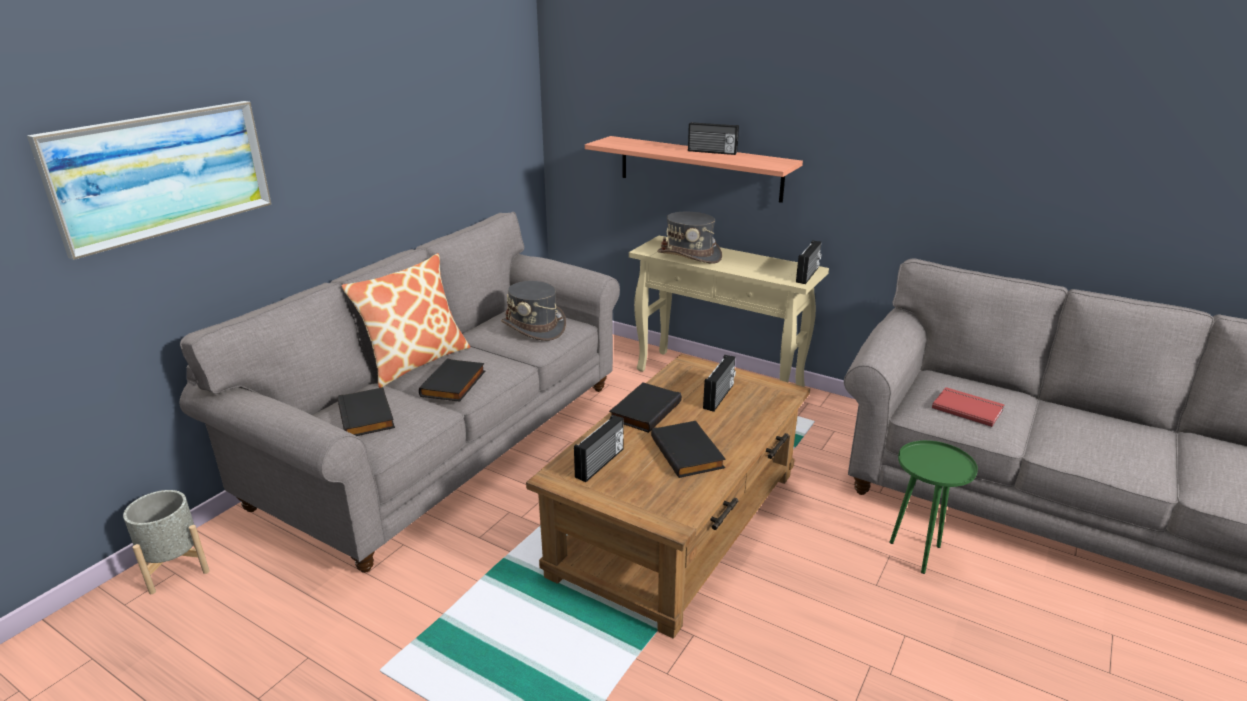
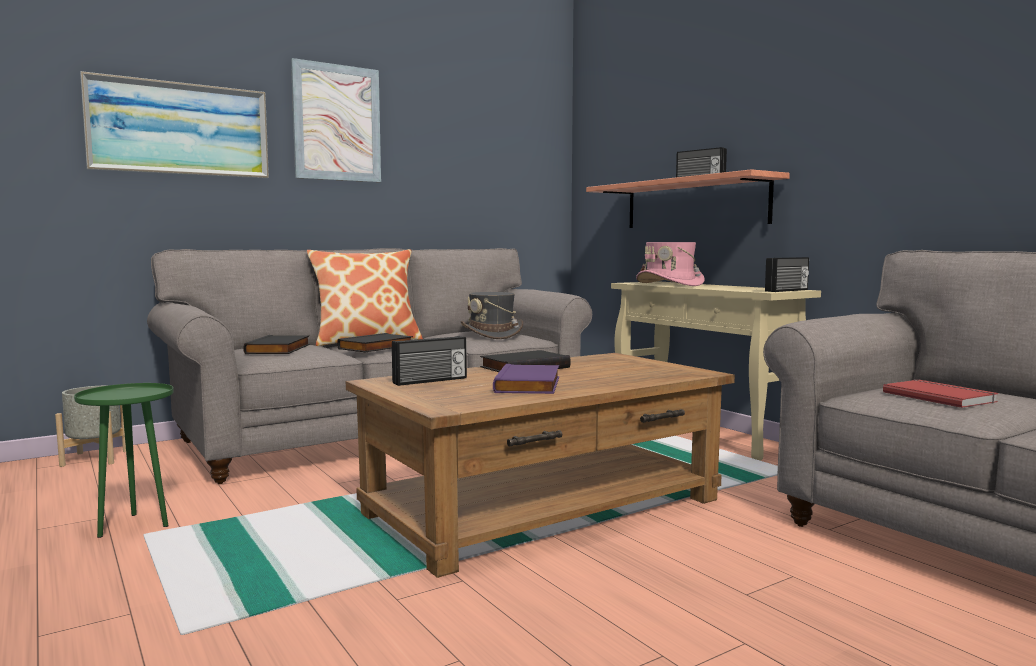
camera: 25 degrees right, 20 degrees down
(326, 114) = (337, 123): none -> picture
(689, 255) = (670, 284): grey hat -> pink hat
(689, 453) = (530, 385): black book -> purple book
(719, 397) = (617, 369): radio -> none
(917, 553) = (837, 582): green side table -> green side table (133, 525)

